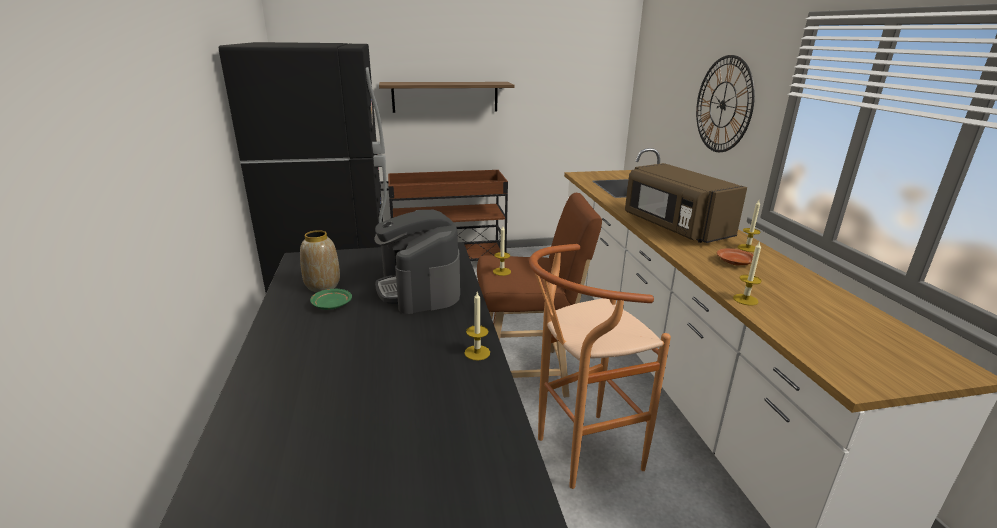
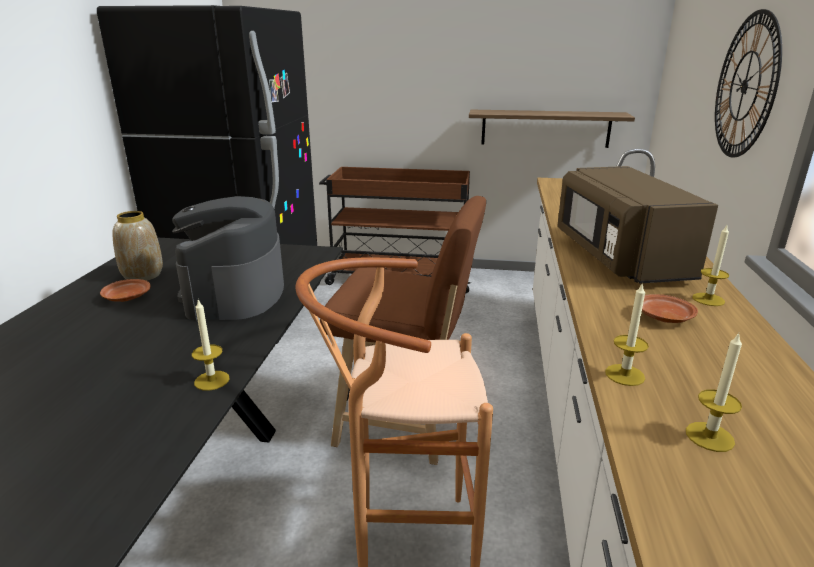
camera: 20 degrees right, 0 degrees up
(331, 305) = (127, 297): green plate -> brown plate
(445, 97) = (410, 79): shelf -> shelf (545, 128)
(502, 271) = (361, 287): candle -> candle (709, 436)

